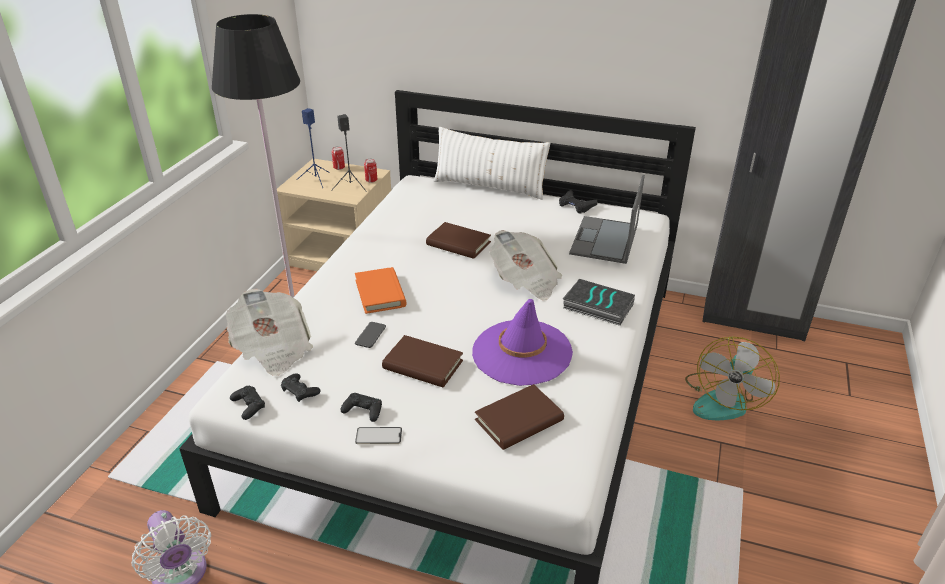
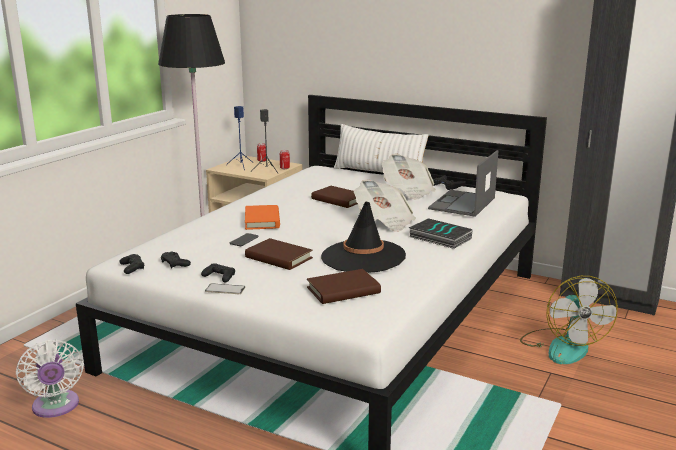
camera: 10 degrees right, 15 degrees down
(273, 349) = (164, 241): newspaper -> newspaper (408, 191)
(522, 352) = (363, 257): purple hat -> black hat
(723, 399) = (562, 346): fan -> fan turned 45 degrees counterclockwise

